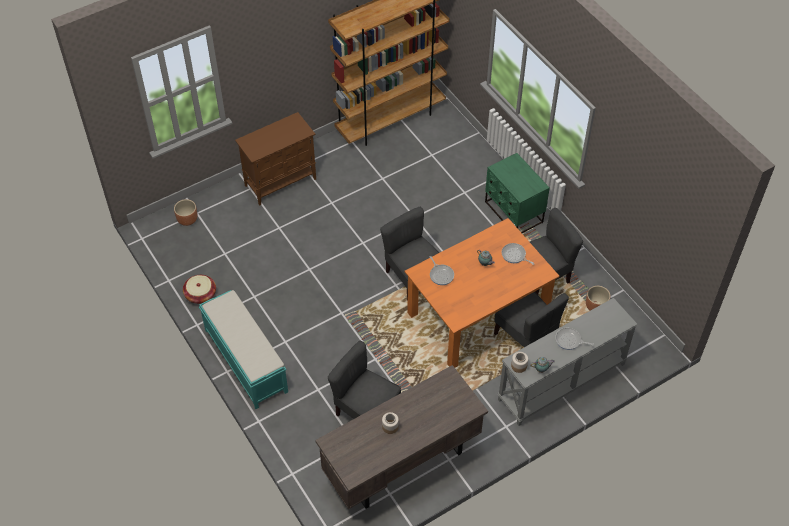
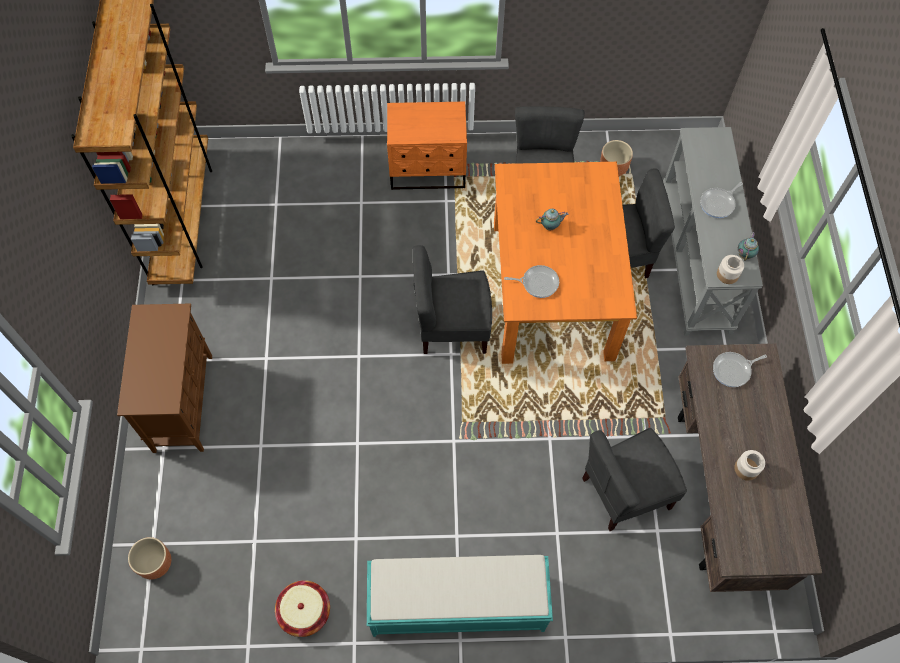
camera: 60 degrees left, 10 degrees up
(513, 212) = (428, 171): green nightstand -> orange nightstand
(514, 255) = (558, 189): frying pan -> frying pan (733, 370)

